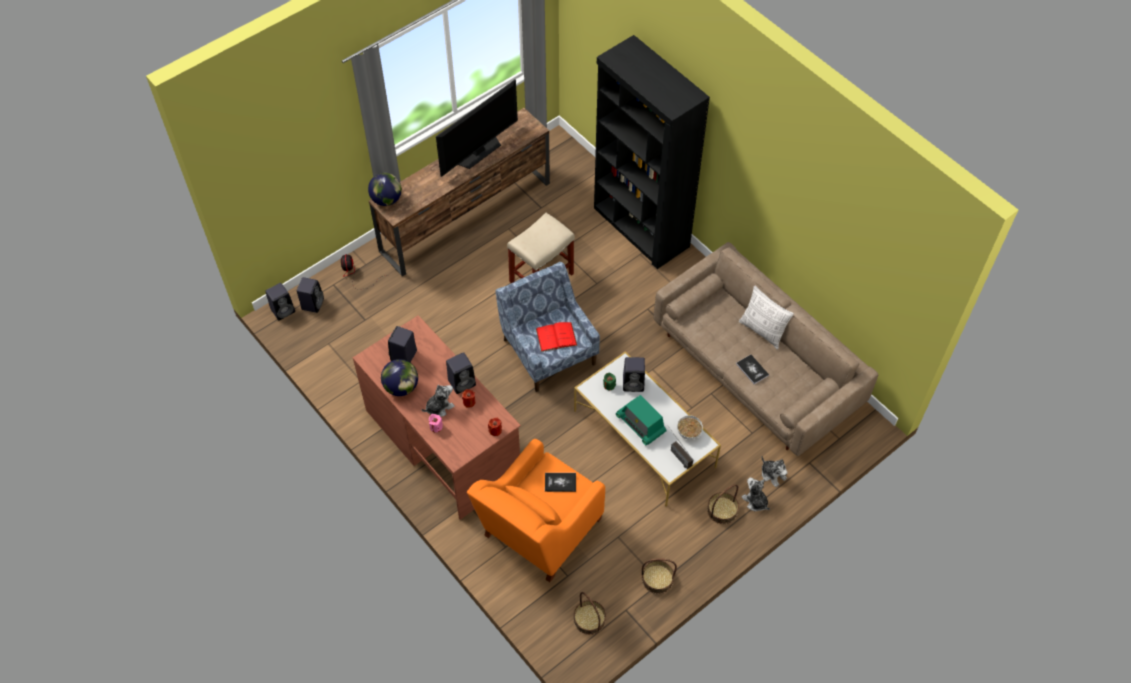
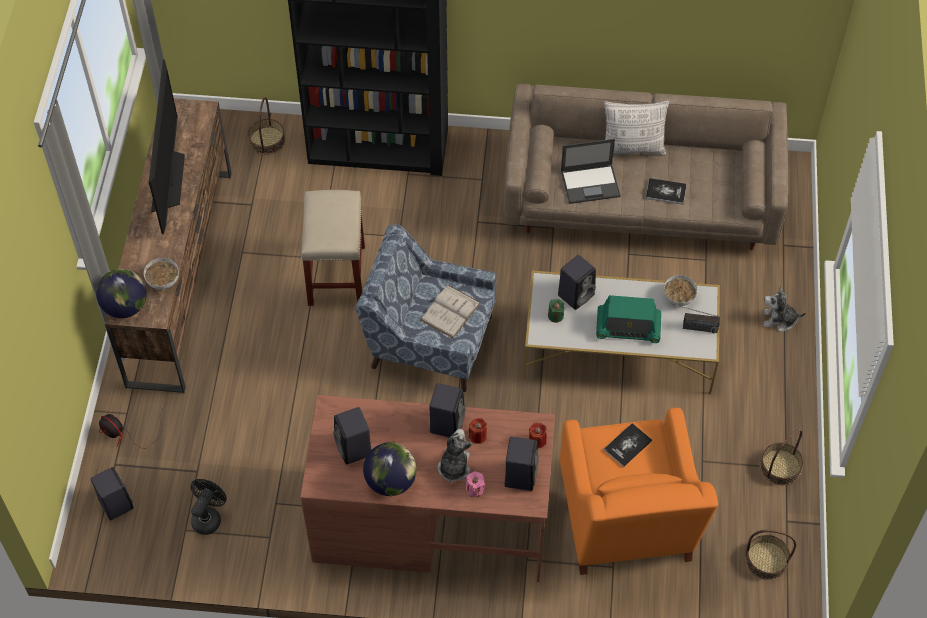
camera: 45 degrees left, 0 degrees up
(283, 310) = (89, 539): black speaker -> black speaker (520, 474)
(345, 346) = (208, 517): none -> black fan
(418, 201) = (163, 281): none -> bowl
(556, 337) = (450, 311): red book -> white book
(714, 331) = (591, 183): none -> laptop
(722, 510) = (762, 353): basket -> basket (267, 140)
(773, 474) = (766, 282): plush toy -> none

